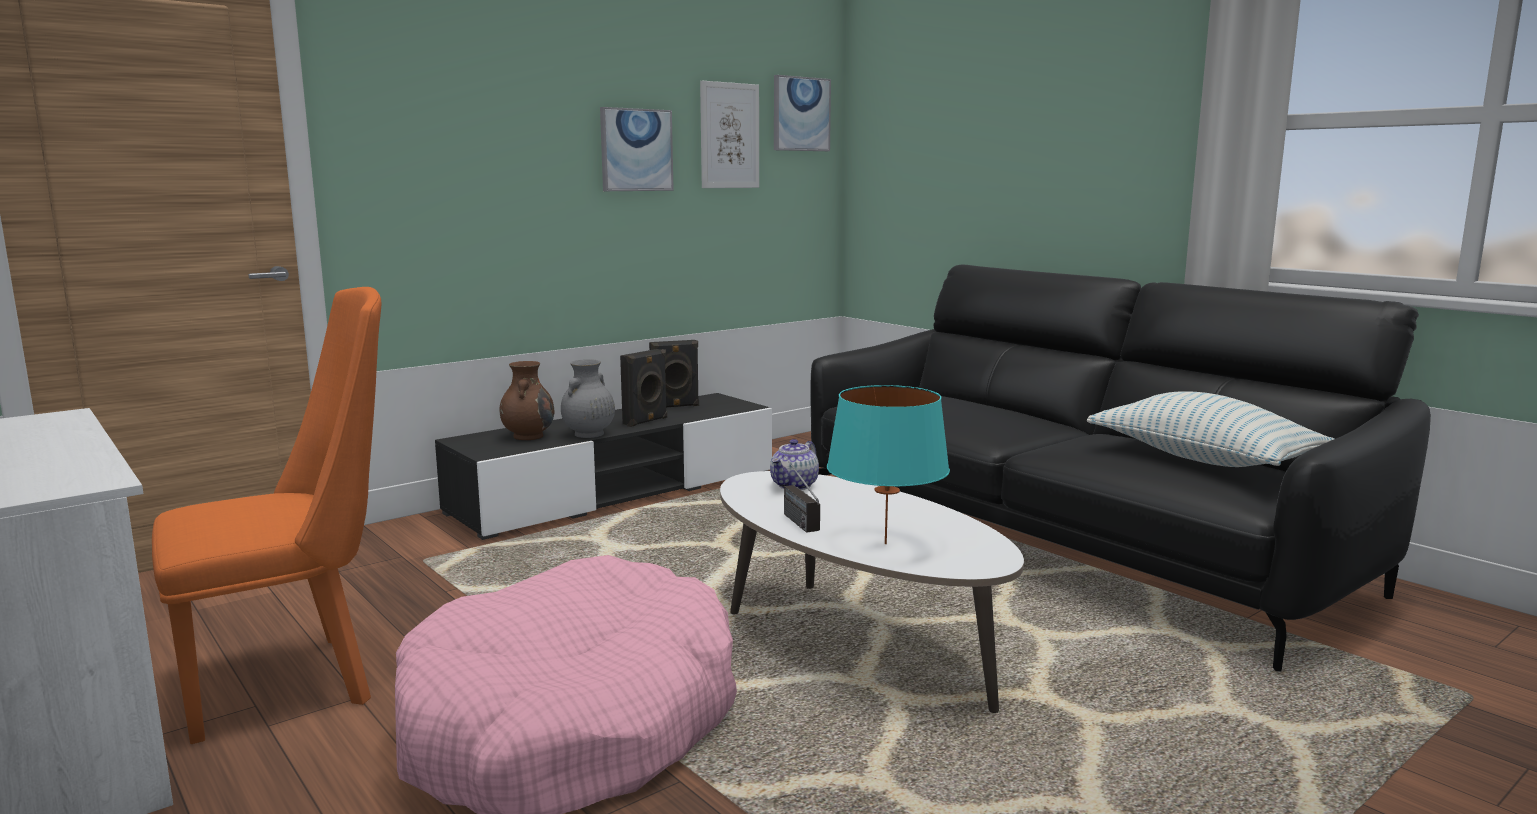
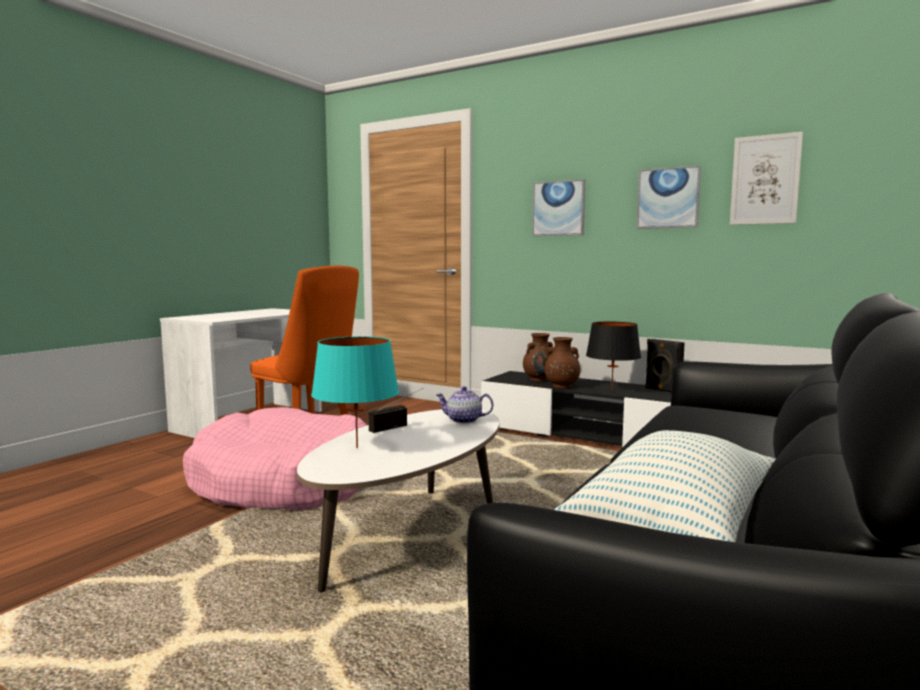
camera: 70 degrees right, 5 degrees down
(588, 434) = (561, 386): grey vase -> brown vase
(646, 421) = (612, 390): black speaker -> black table lamp
(801, 114) = (863, 151): picture -> picture (558, 208)

